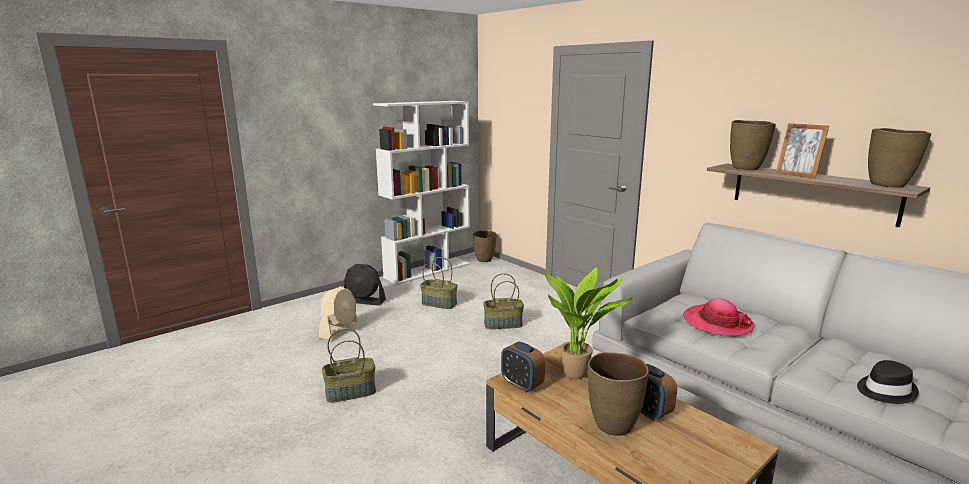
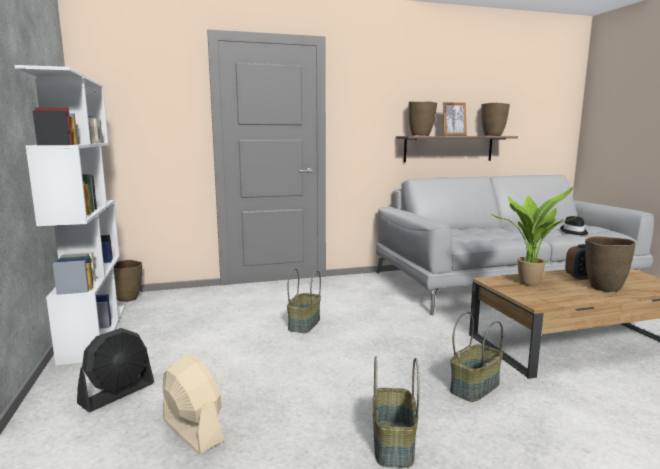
camera: 65 degrees left, 5 degrees down
(439, 303) = (209, 344): basket -> basket (474, 386)
(522, 385) = (545, 300): alarm clock -> none
(717, 323) = (481, 235): hat -> none

